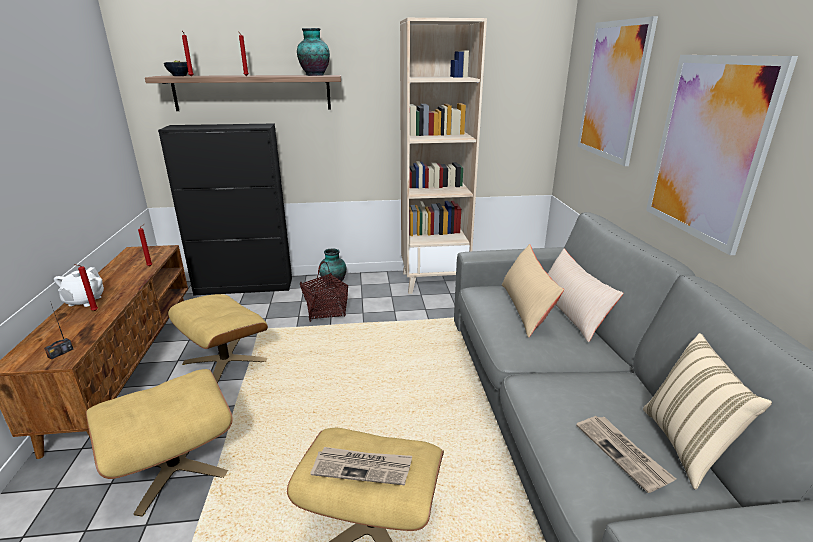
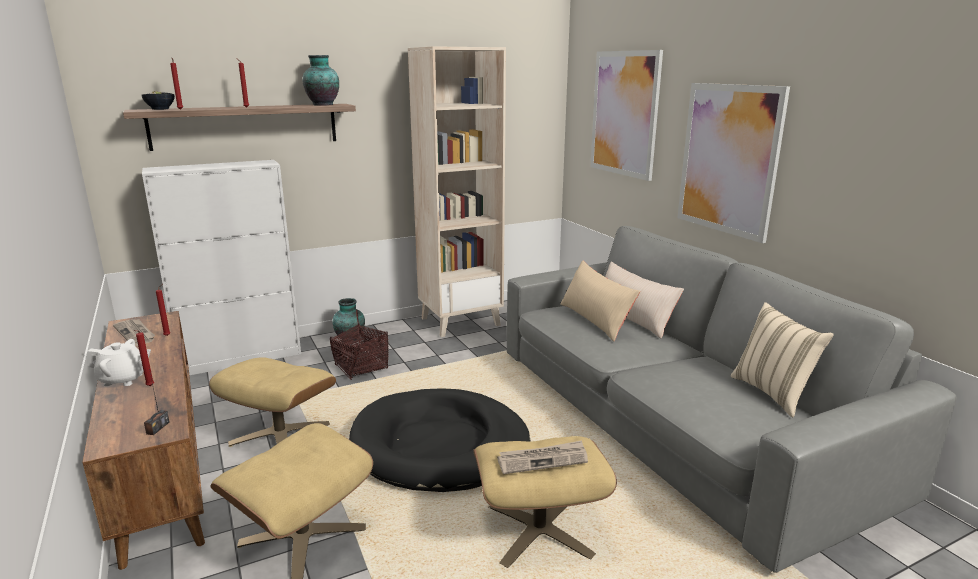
camera: 20 degrees left, 5 degrees down
(84, 301) = (123, 379): white teapot -> white teapot turned 75 degrees counterclockwise
(245, 286) = (241, 358): black cabinet -> white cabinet
(340, 404) = (440, 445): none -> black dog bed
(623, 453) = (736, 404): newspaper -> newspaper (136, 333)

